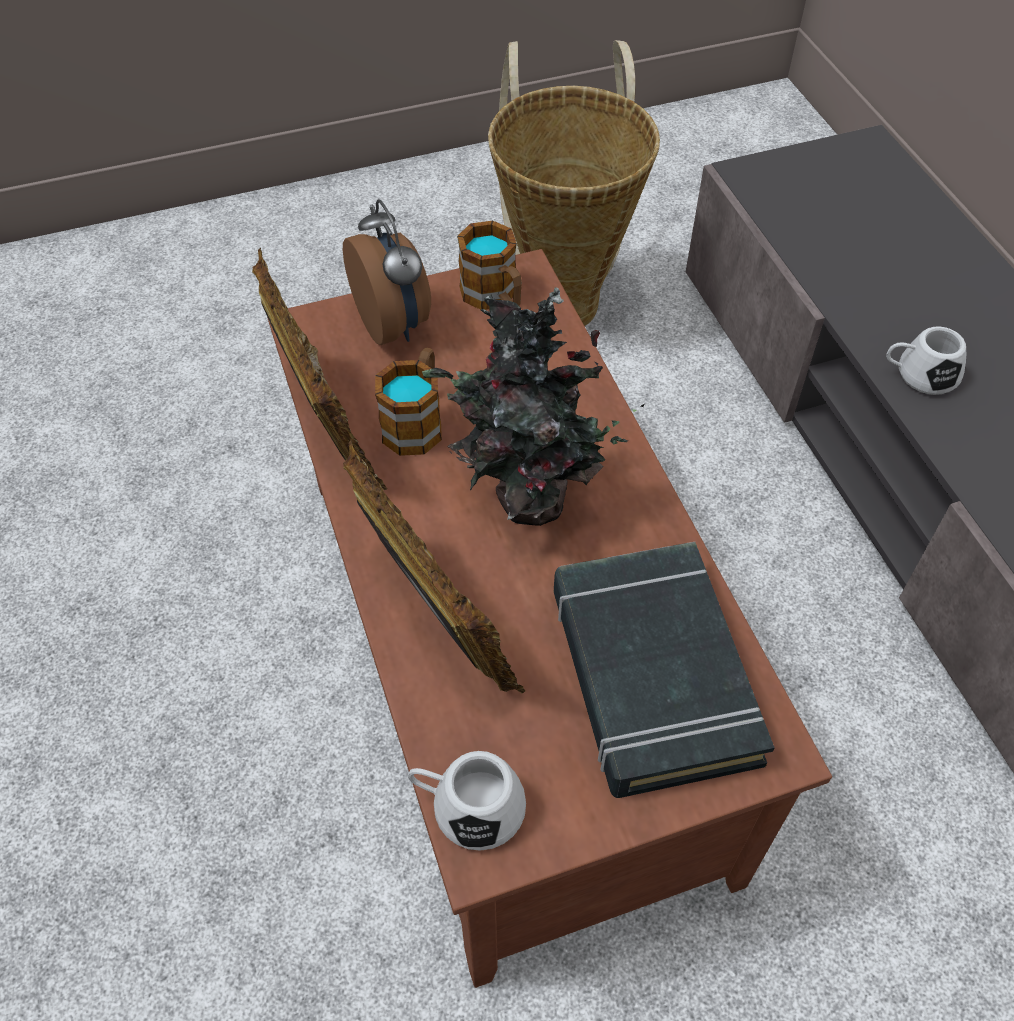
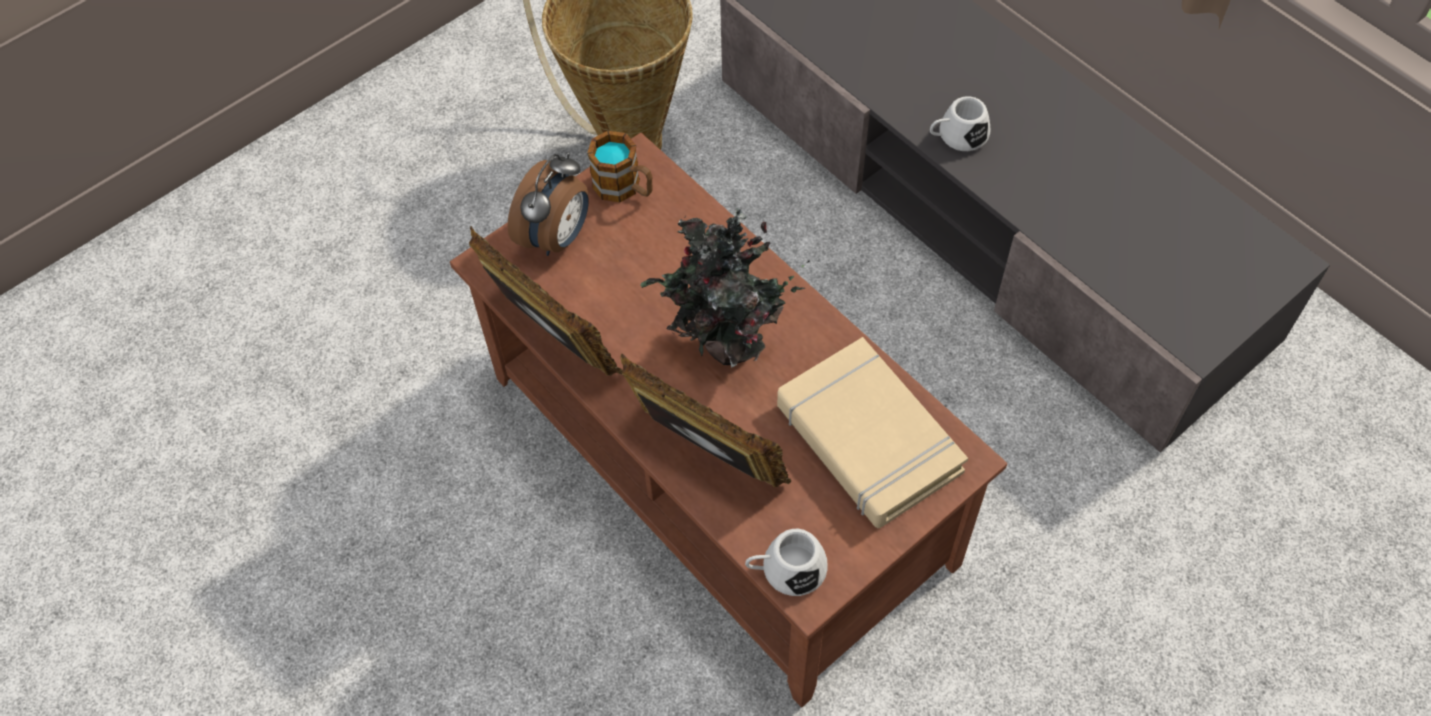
camera: 20 degrees left, 5 degrees up
(394, 324) = (557, 237): alarm clock -> alarm clock turned 75 degrees clockwise
(417, 421) = (616, 312): mug -> none
(651, 674) = (867, 439): black book -> beige book

